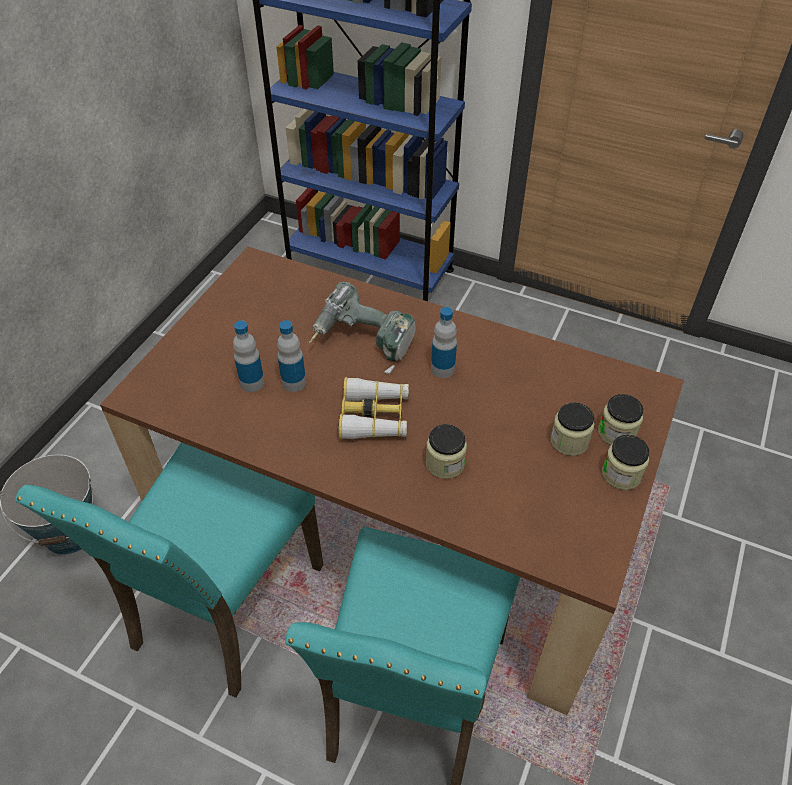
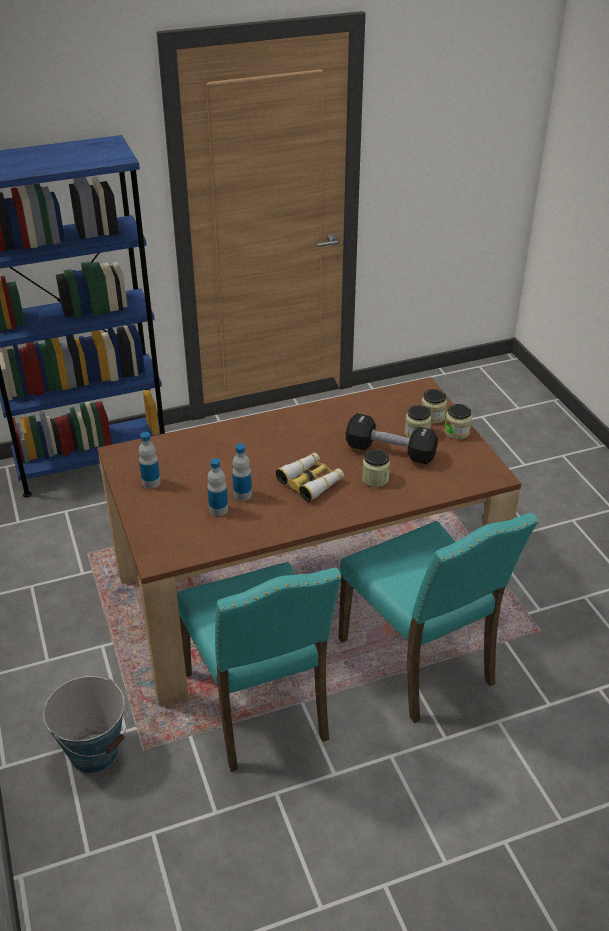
camera: 45 degrees left, 10 degrees down
(363, 343) = (251, 454): power drill -> none
(442, 369) = (313, 440): bottle -> bottle (151, 482)
(506, 442) = (390, 451): none -> black dumbbell

